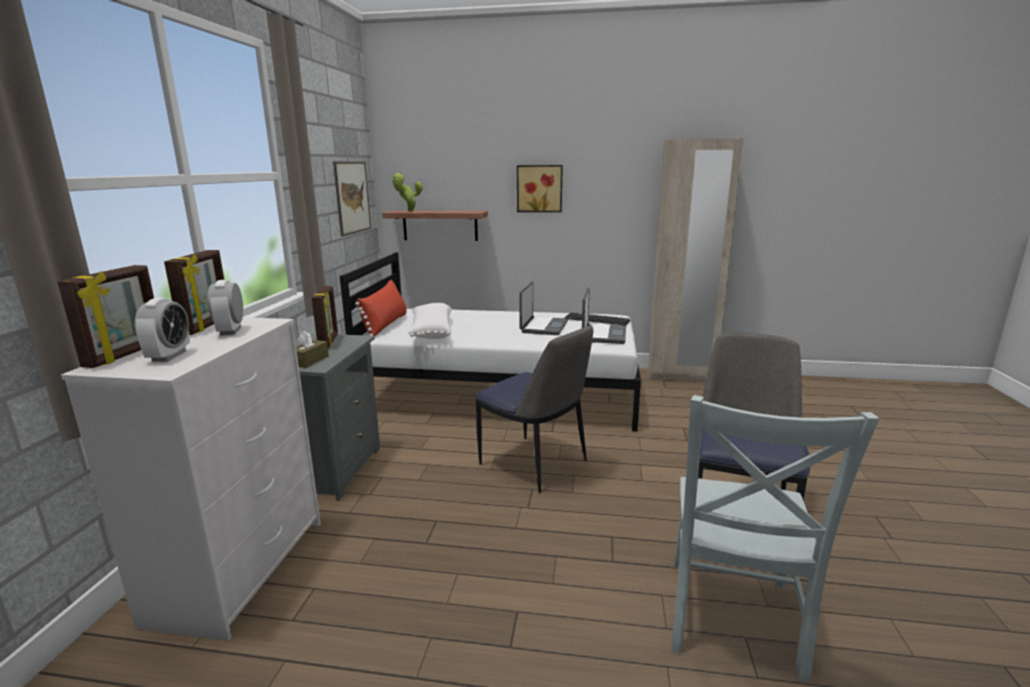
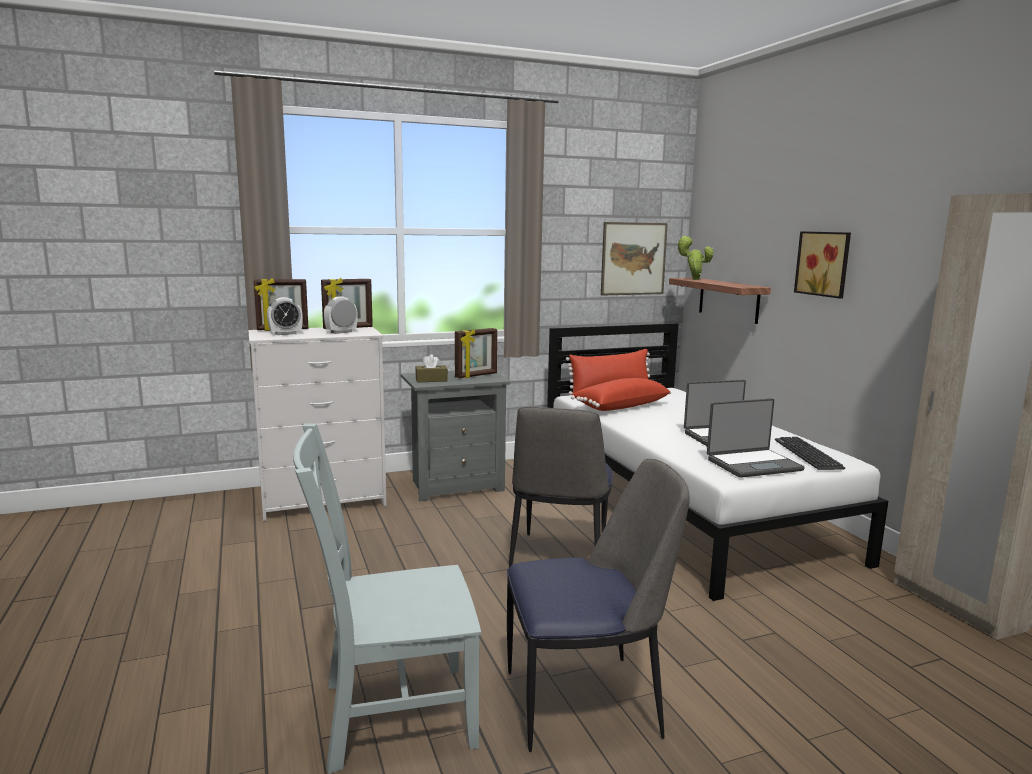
camera: 60 degrees right, 5 degrees down
(431, 332) = (620, 406): white pillow -> red pillow

